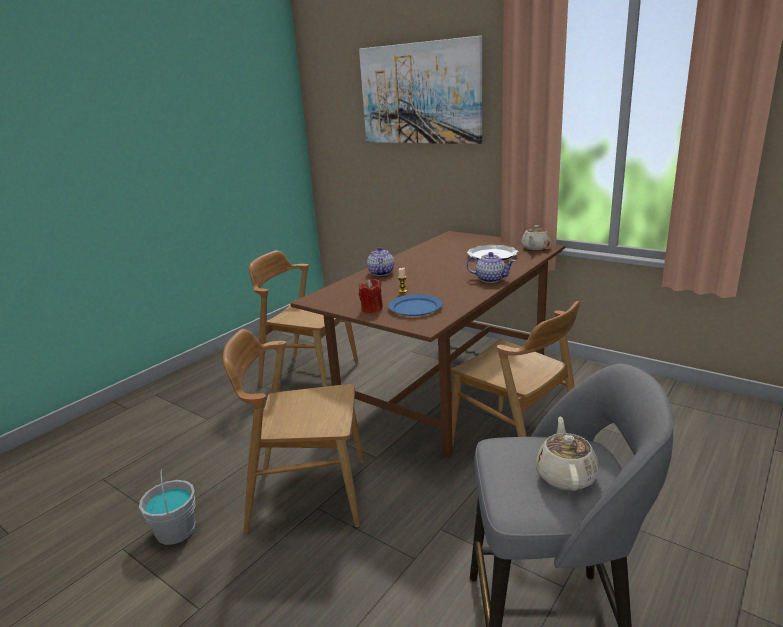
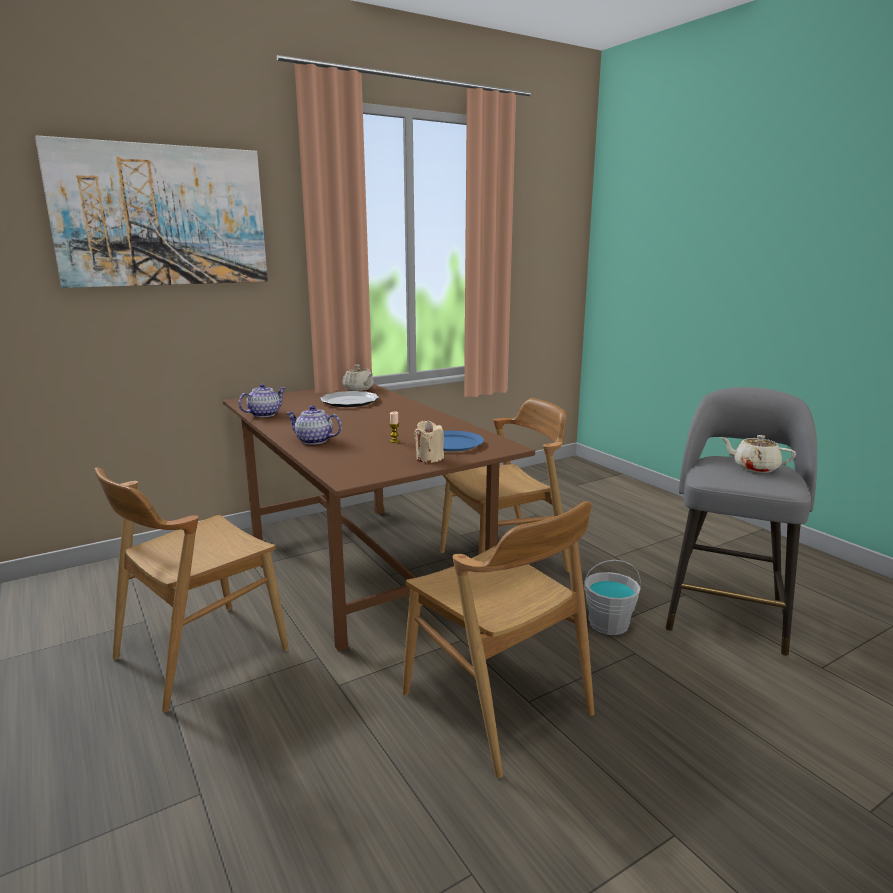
camera: 70 degrees left, 5 degrees down
(175, 530) = (506, 856): grey bucket -> grey bucket (608, 624)
(307, 493) = (496, 704): brown chair -> brown chair turned 60 degrees counterclockwise
(372, 309) = (429, 458): red candle -> beige candle
(490, 279) = (418, 412): teapot -> teapot (264, 414)

